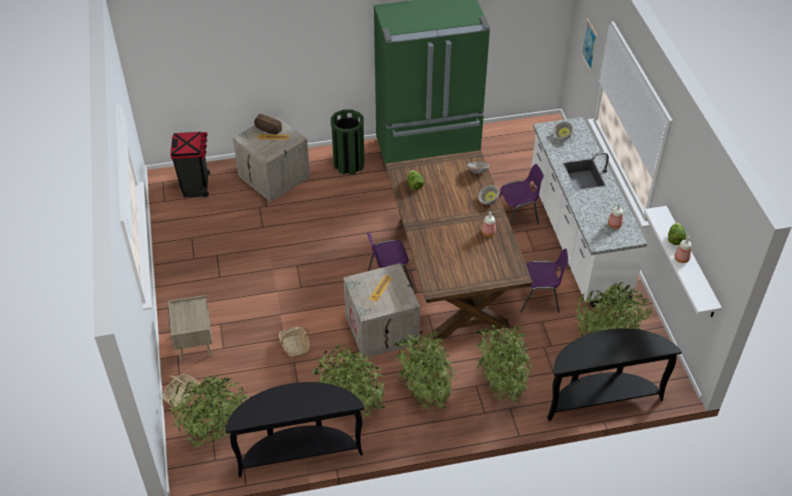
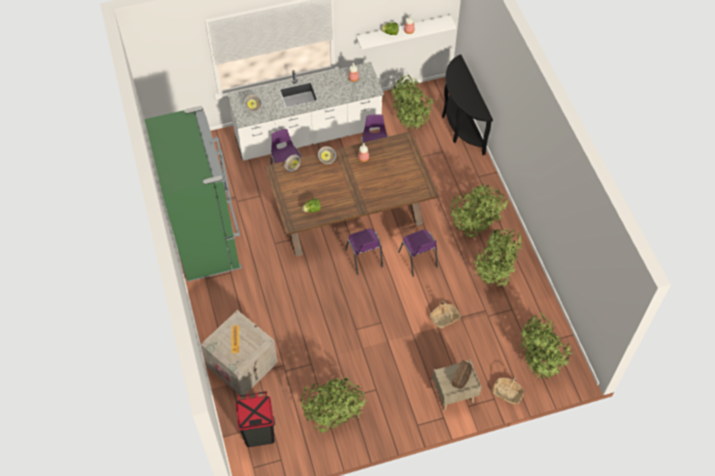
camera: 95 degrees left, 10 degrees up
(267, 130) = (225, 345): bread -> bread (462, 378)
(298, 451) = (542, 302): black console table -> none
(349, 164) = (223, 302): green trash can -> none
(380, 329) = (418, 260): crate -> purple chair
(501, 385) = (459, 181): potted plant -> potted plant (333, 417)
(589, 45) = (176, 64): picture -> none

